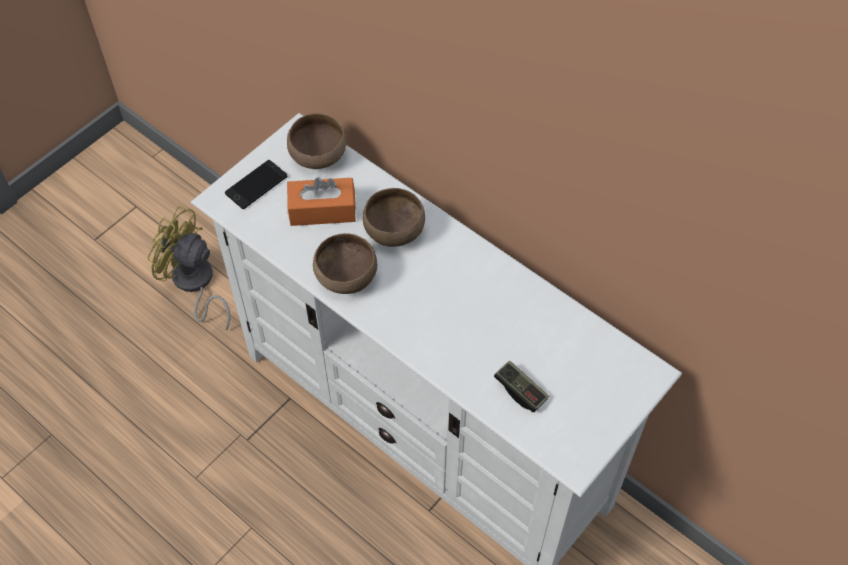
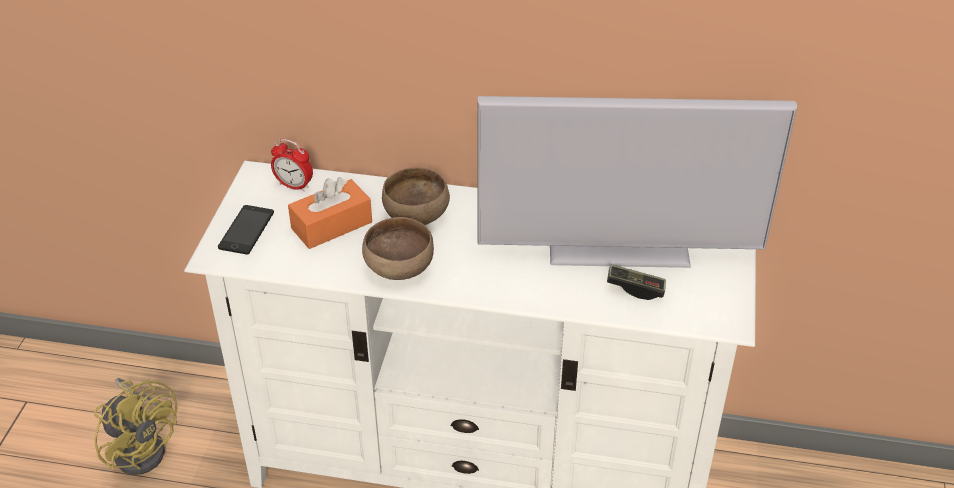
camera: 30 degrees left, 15 degrees down
(194, 284) = (143, 446): yellow fan -> yellow fan turned 135 degrees counterclockwise
(319, 156) = (294, 185): brown bowl -> alarm clock
(536, 345) = (618, 249): none -> television

